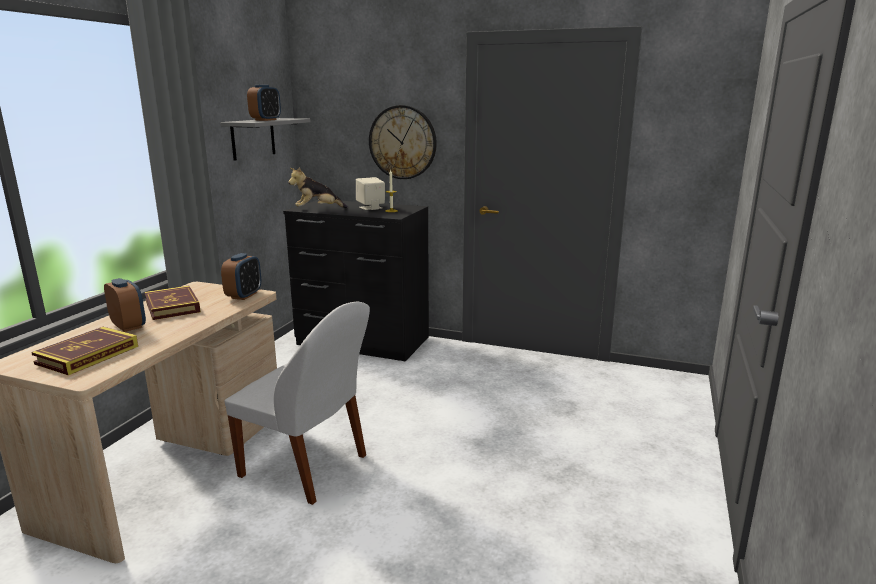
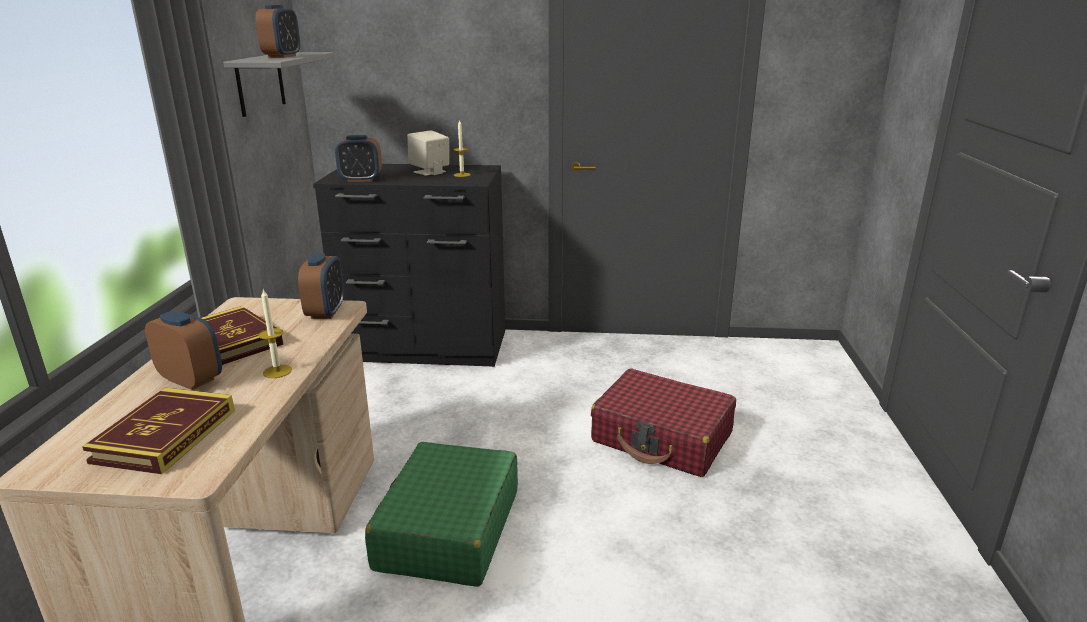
camera: 15 degrees left, 5 degrees up
(183, 327) = (277, 371): none -> candle
(306, 467) = (448, 529): white chair -> green suitcase
(317, 210) = (360, 179): plush toy -> alarm clock
(402, 142) = (462, 82): wall clock -> none
(506, 429) = (662, 438): none -> red suitcase

